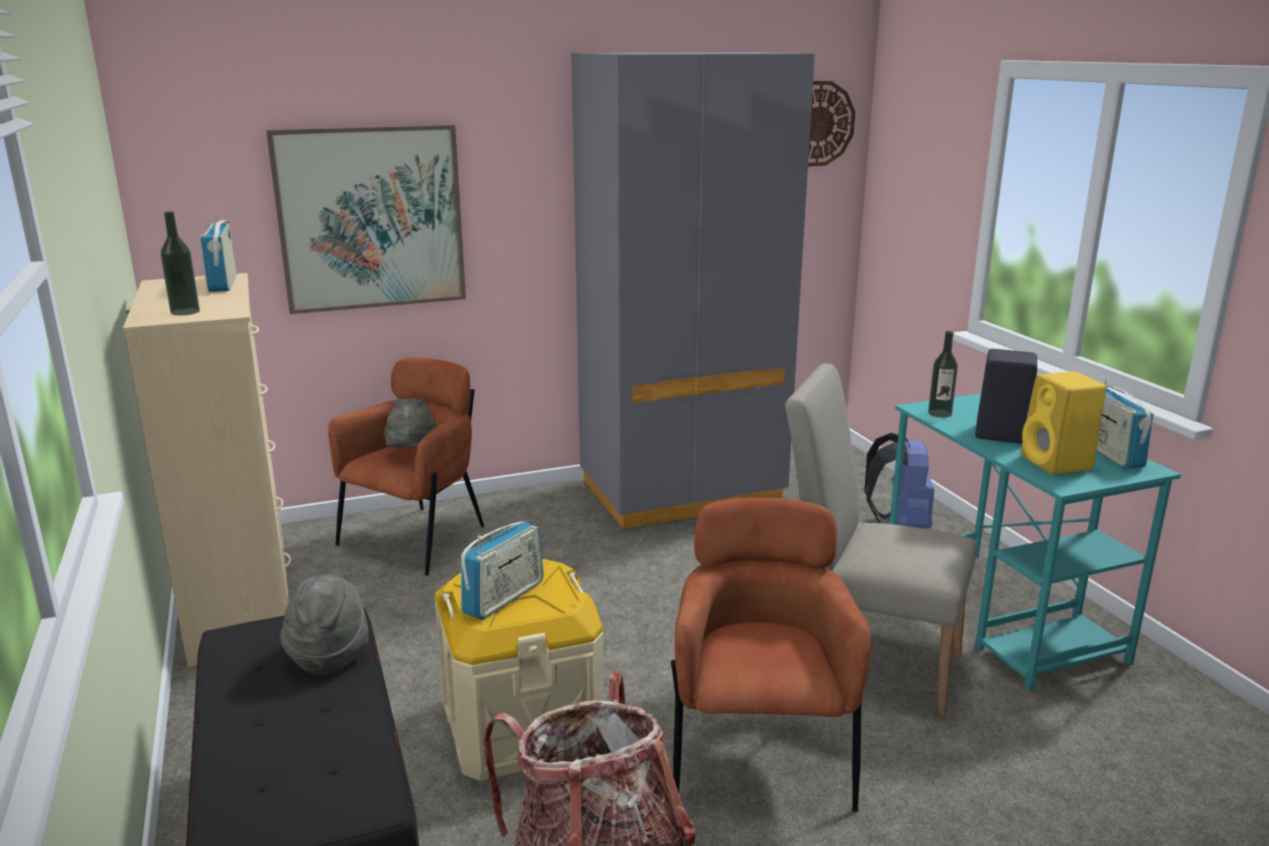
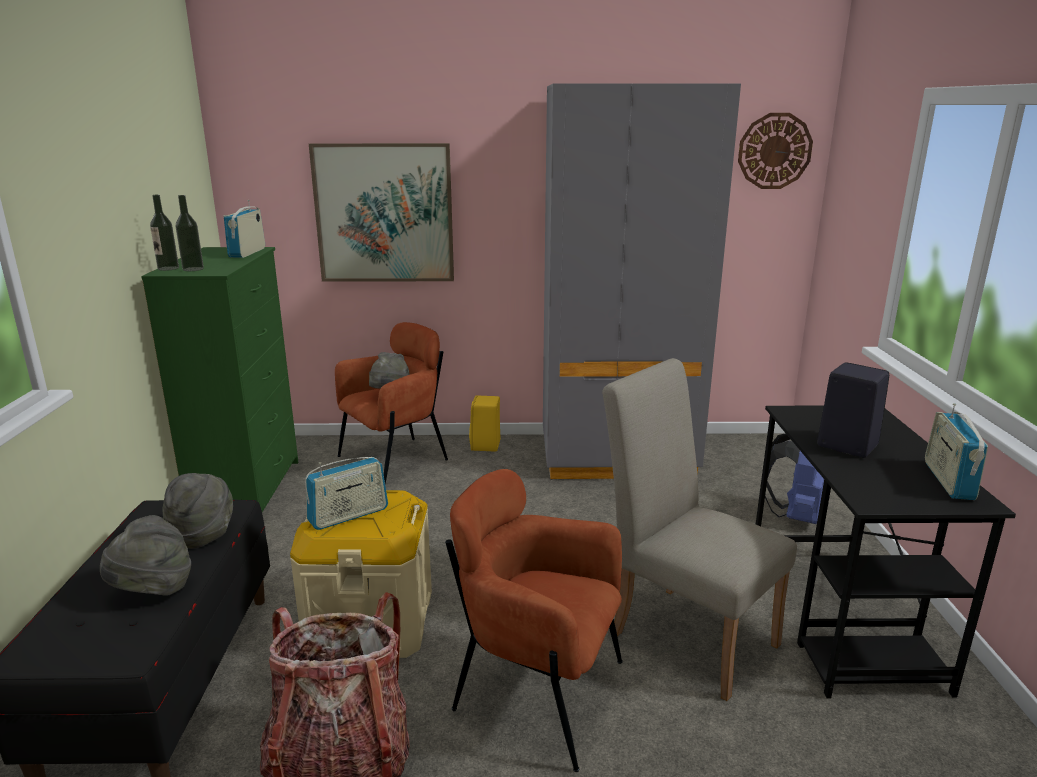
camera: 20 degrees right, 0 degrees up
(243, 608) = (249, 490): beige dresser -> green dresser
(328, 729) = (153, 591): none -> grey hat
(759, 755) = (536, 692): brown armchair -> brown armchair turned 90 degrees counterclockwise
(939, 413) = (801, 418): bottle -> bottle (168, 268)
(1000, 616) = (841, 619): turquoise desk -> black desk
(1058, 464) = (882, 482): yellow speaker -> yellow speaker (485, 446)

